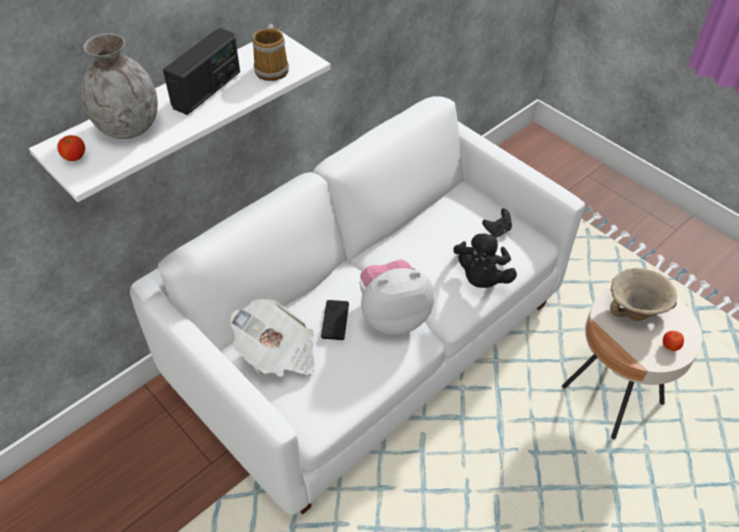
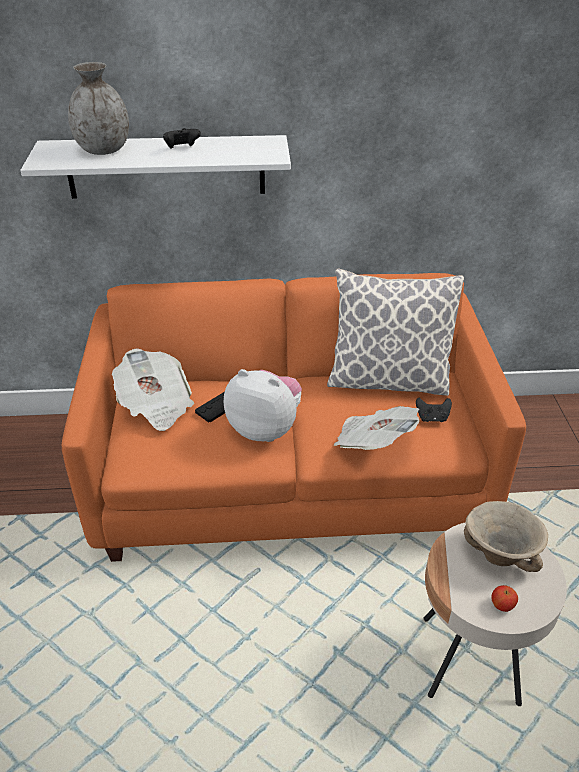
camera: 40 degrees right, 10 degrees down
(75, 158) = (51, 153): apple -> none
(207, 90) = (182, 149): radio -> black game controller
(273, 69) = (244, 153): mug -> none
(369, 340) = (291, 476): white sofa -> orange sofa
(433, 215) = (388, 380): none -> pillow
(481, 277) = (373, 443): black plush toy -> newspaper

